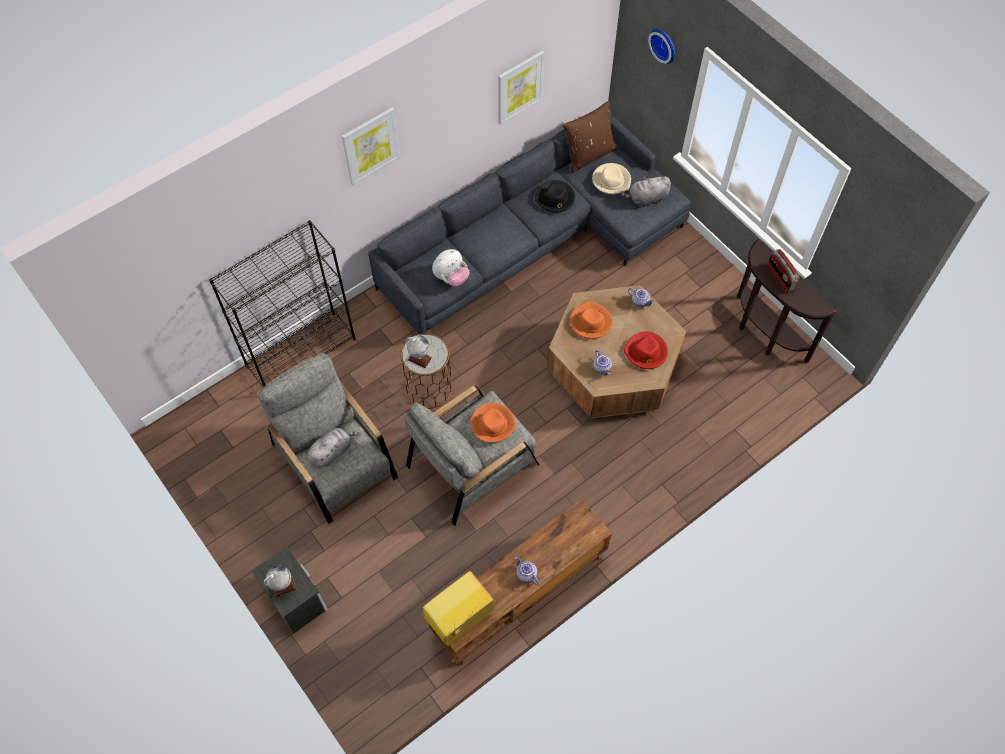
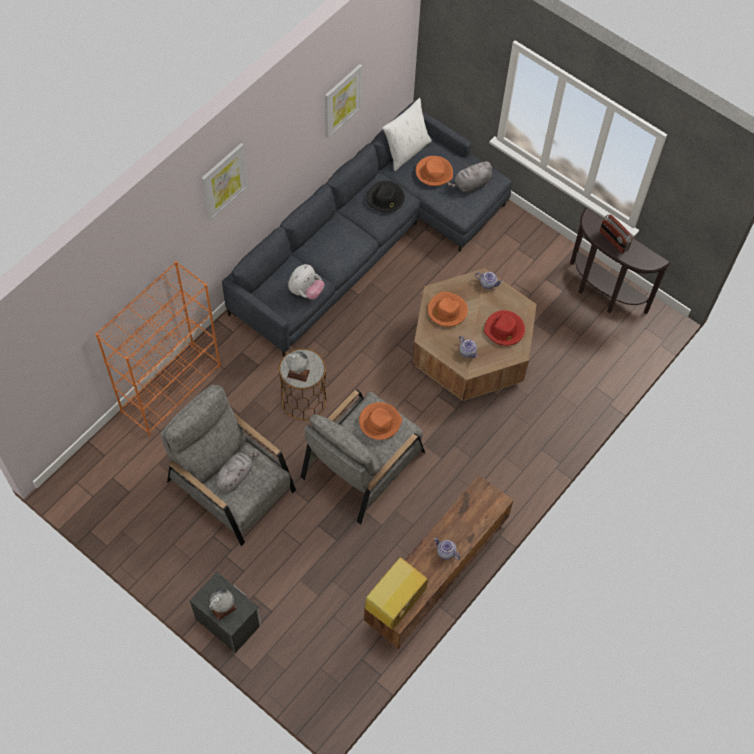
camera: 15 degrees left, 0 degrees up
(301, 352) = (171, 389): black bookcase -> orange bookcase
(588, 154) = (406, 151): brown pillow -> white pillow
(611, 180) = (434, 172): beige hat -> orange hat
(664, 44) = (470, 41): wall clock -> none

